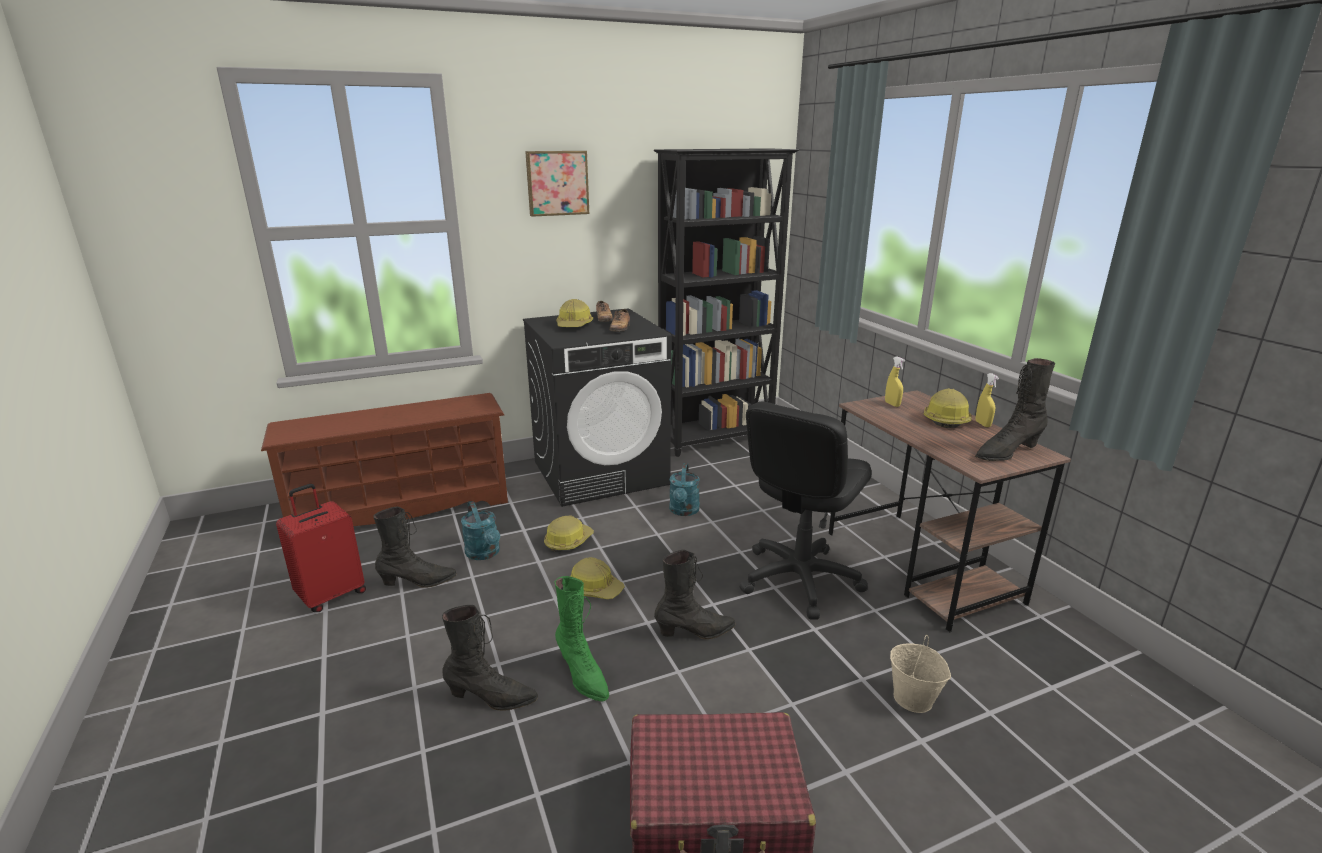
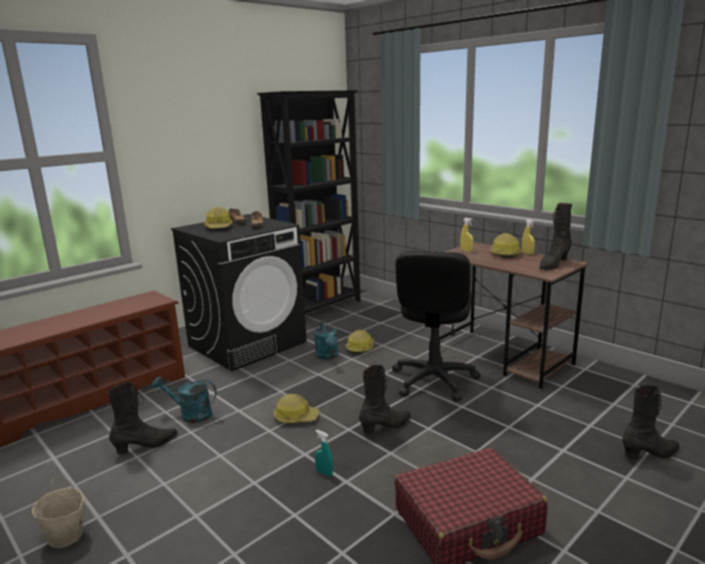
camera: 20 degrees left, 5 degrees down
(331, 595) = (71, 473): red suitcase -> none
(485, 554) = (190, 415): turquoise watering can -> turquoise watering can turned 150 degrees clockwise
(491, 698) = (265, 505): black boot -> black boot (650, 454)
(557, 183) = (189, 119): picture -> none
(568, 541) = (253, 392): hard hat -> hard hat (360, 348)
(582, 676) = (324, 473): green boot -> turquoise spray bottle
(913, 699) = (545, 429): beige bucket -> beige bucket (66, 536)

